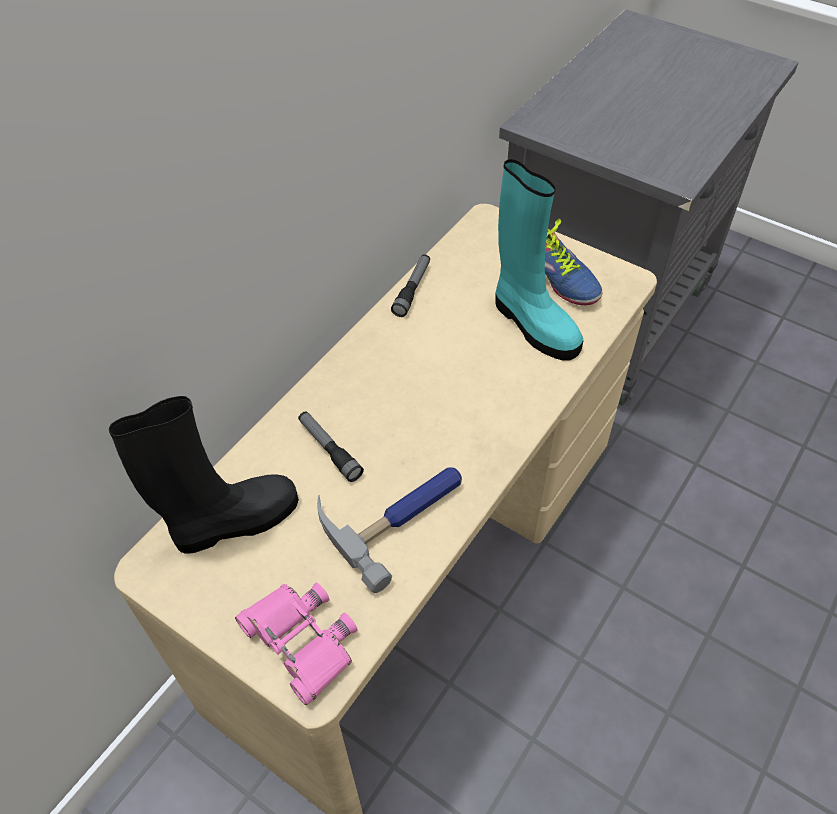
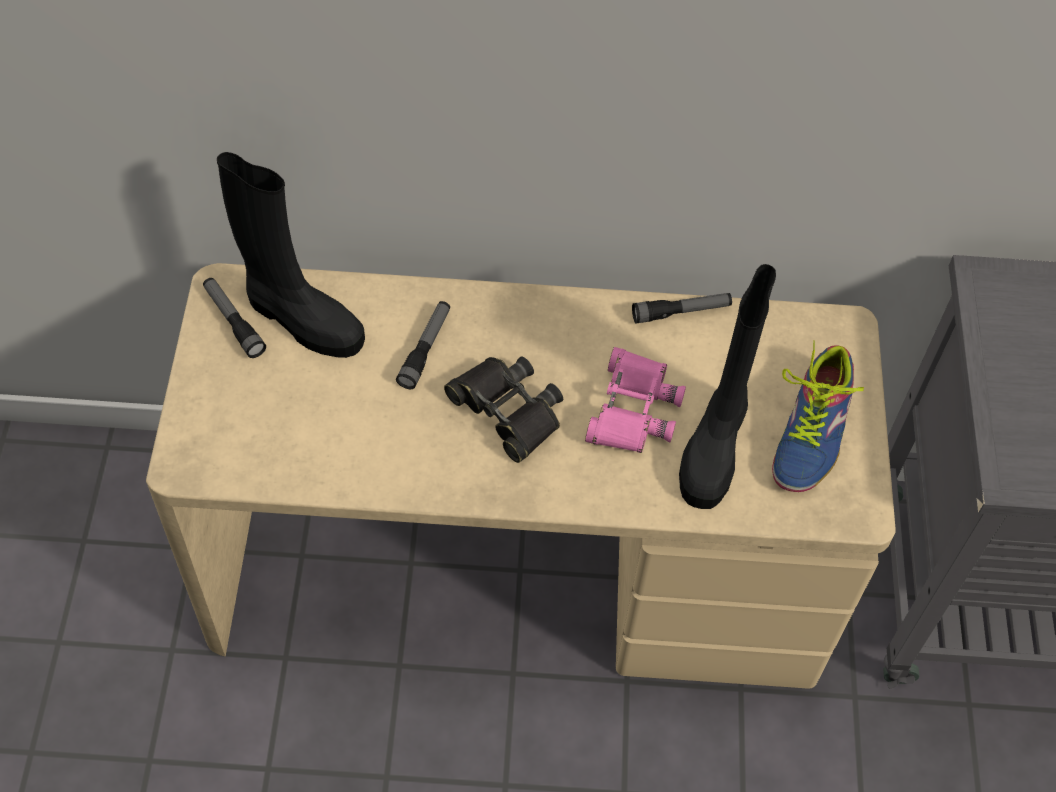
camera: 55 degrees right, 5 degrees up
(193, 575) = (233, 322): none -> flashlight
(301, 641) = (218, 434): pink binoculars -> pink binoculars (632, 409)
(396, 514) = (388, 440): hammer -> none
(423, 424) = (507, 410): none -> black binoculars
(533, 324) = (714, 446): turquoise boot -> black boot

